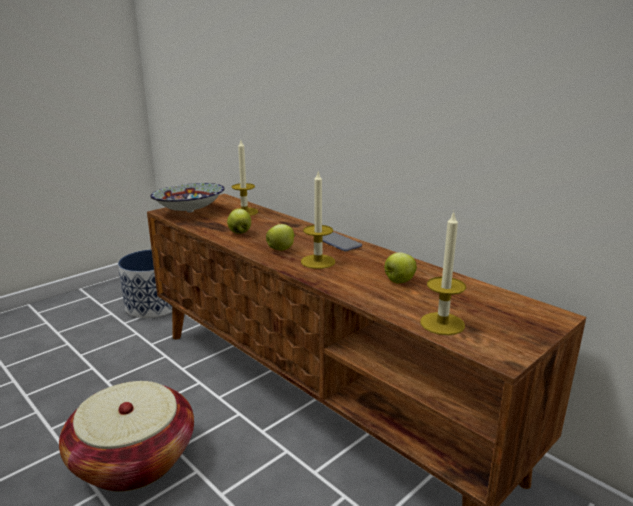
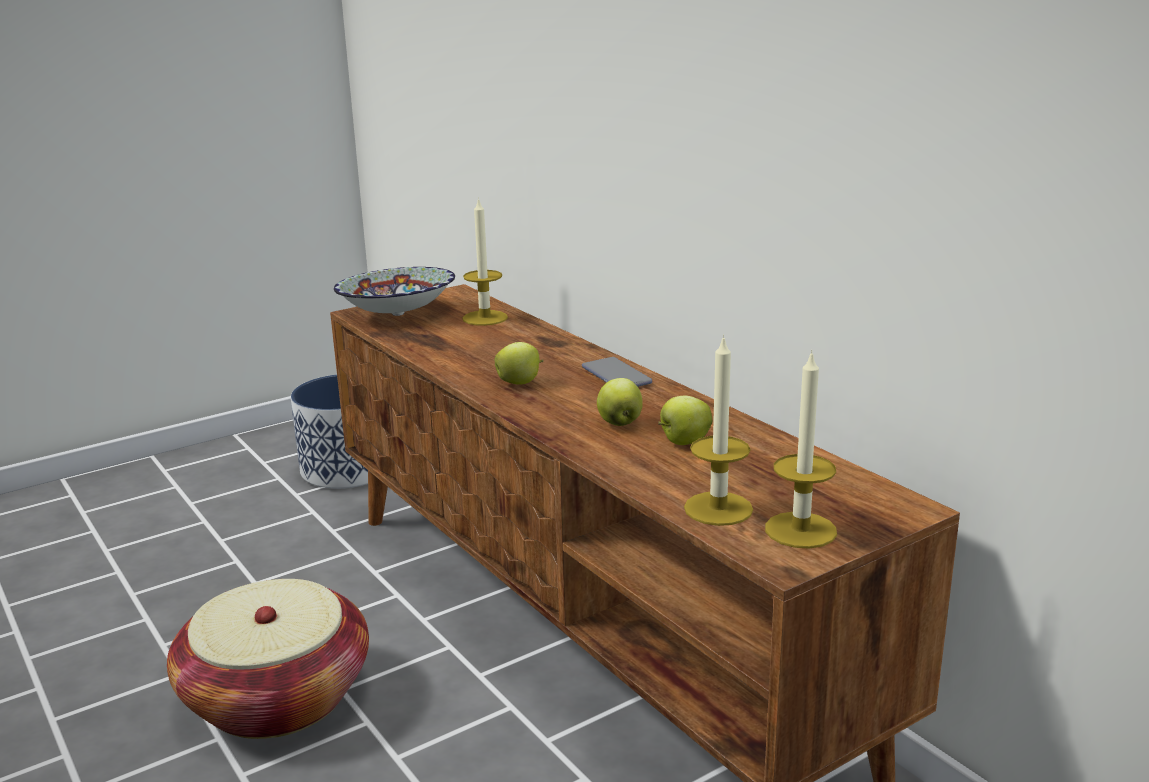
camera: 10 degrees right, 0 degrees up
(240, 233) = (464, 353): apple -> apple (619, 423)
(318, 261) = (569, 405): candle -> candle (800, 530)

